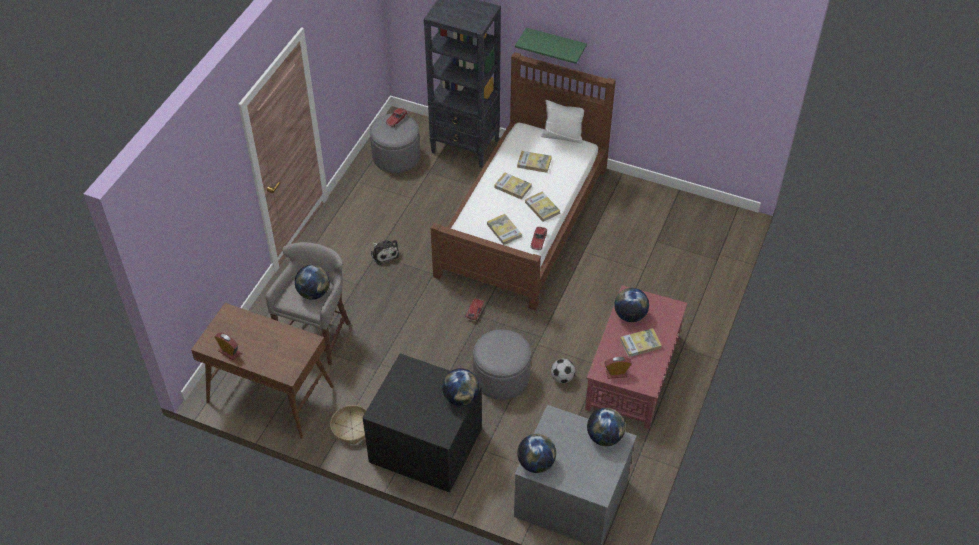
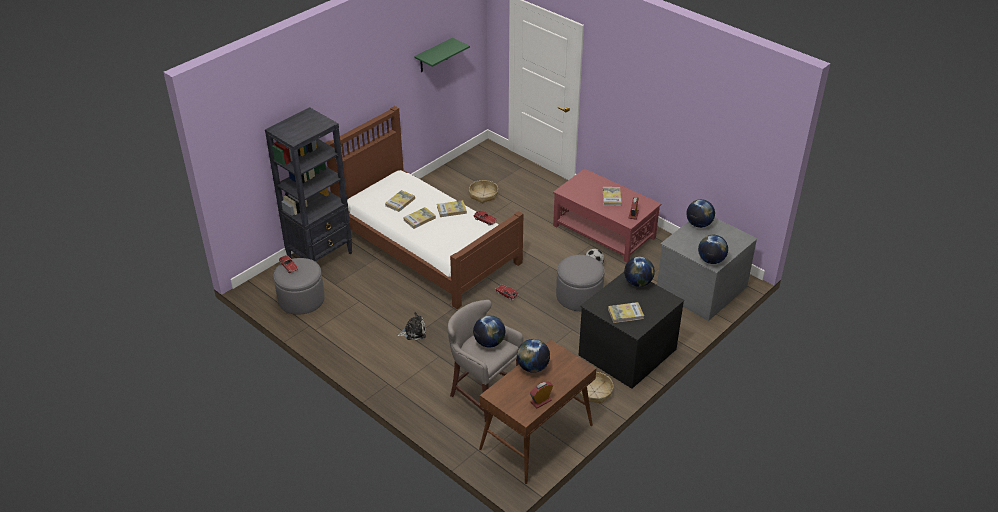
camera: 70 degrees left, 10 degrees down
(504, 230) = (463, 234): book -> book (625, 314)
(555, 45) = (350, 111): green shelf -> green shelf (434, 56)
(562, 136) = (379, 182): white pillow -> none
(630, 315) = (583, 195): globe -> globe (532, 367)
(640, 241) = (483, 195): none -> basket

